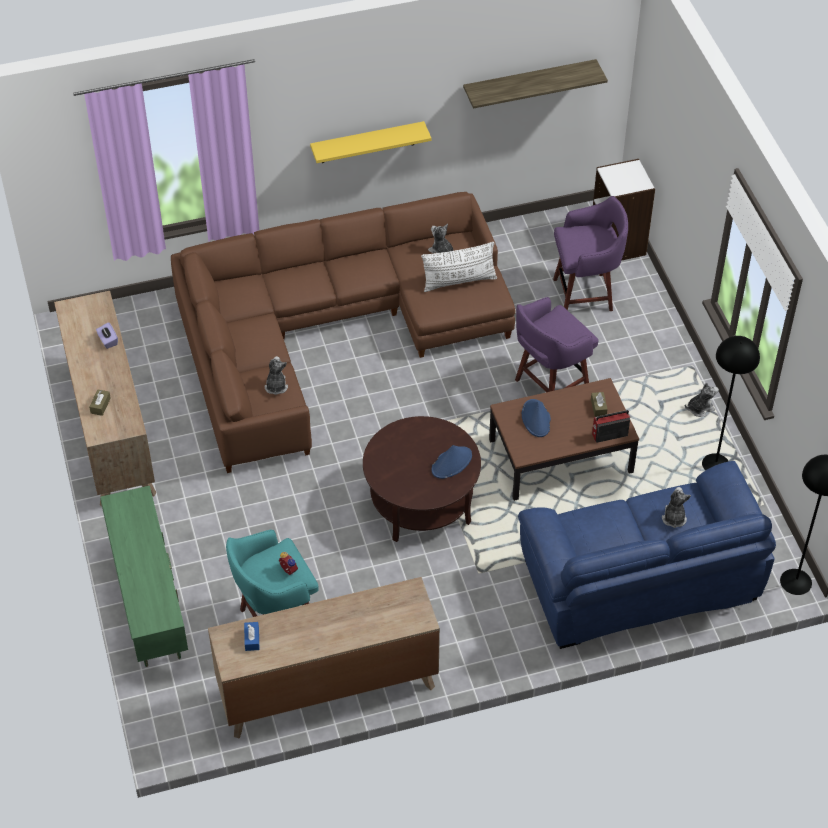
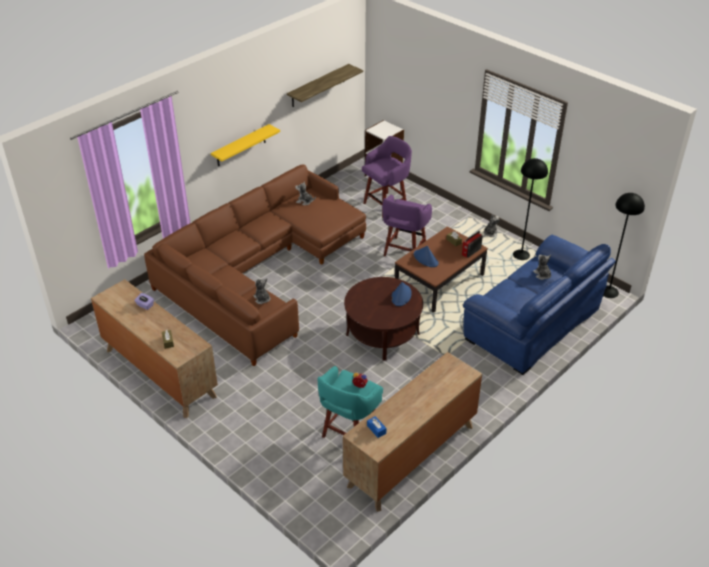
camera: 30 degrees left, 10 degrees down
(150, 602) = (260, 458): green tv stand -> none
(459, 281) = (326, 211): white pillow -> none

